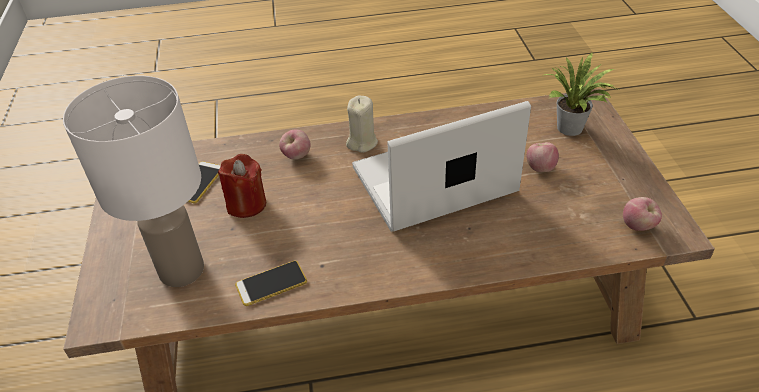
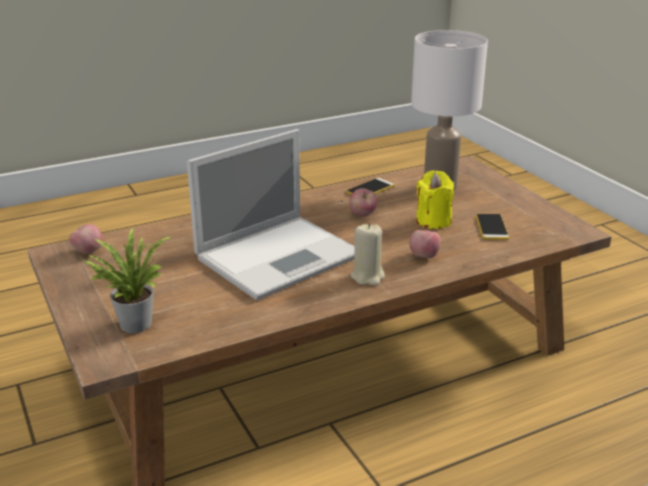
camera: 160 degrees right, 15 degrees down
(246, 204) = (433, 221): red candle -> yellow candle
(540, 168) = (173, 281): apple -> apple (363, 215)

